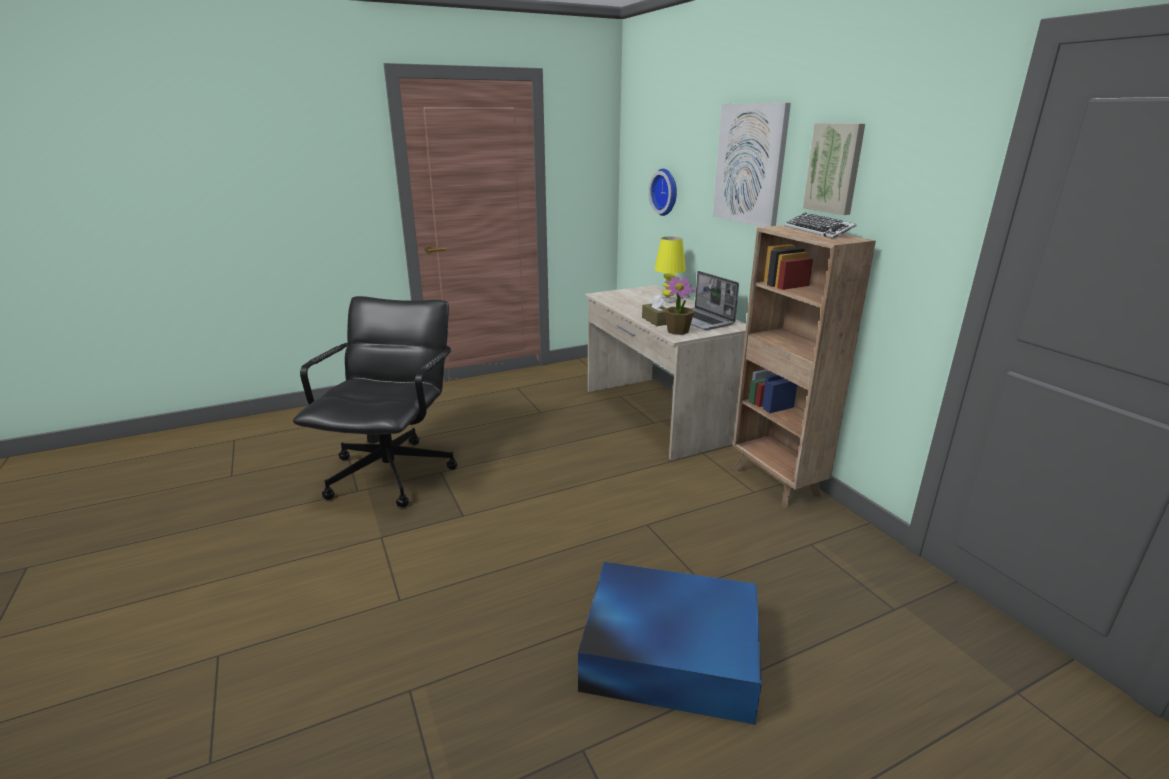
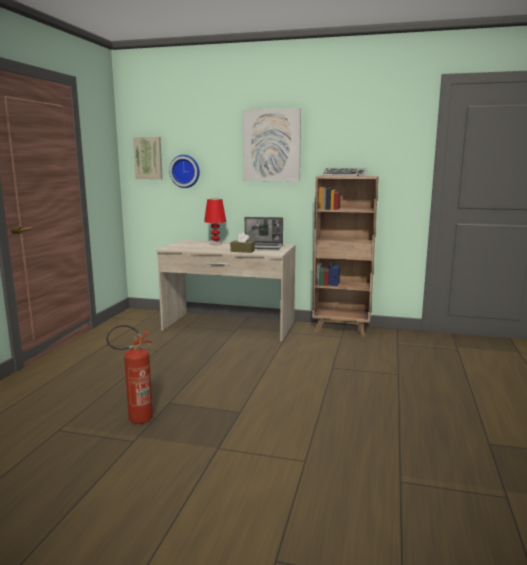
camera: 50 degrees left, 10 degrees down
(392, 473) = (135, 420): black office chair -> fire extinguisher
(667, 652) = (439, 400): blue storage box -> none
(668, 300) = (215, 243): yellow table lamp -> red table lamp
(677, 331) = (267, 252): potted plant -> none
(835, 168) = (340, 142): picture -> picture (148, 158)

